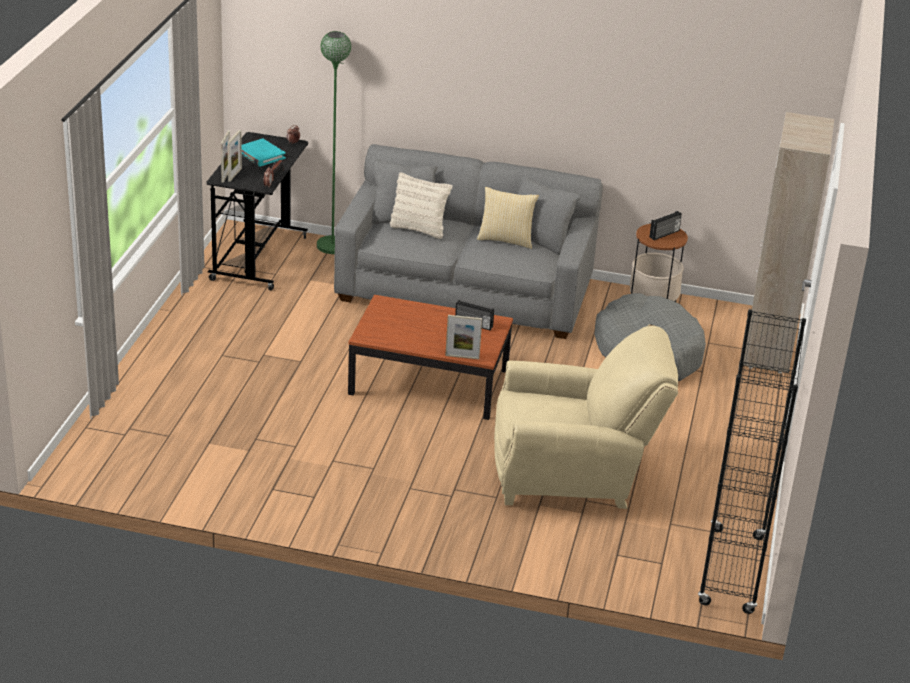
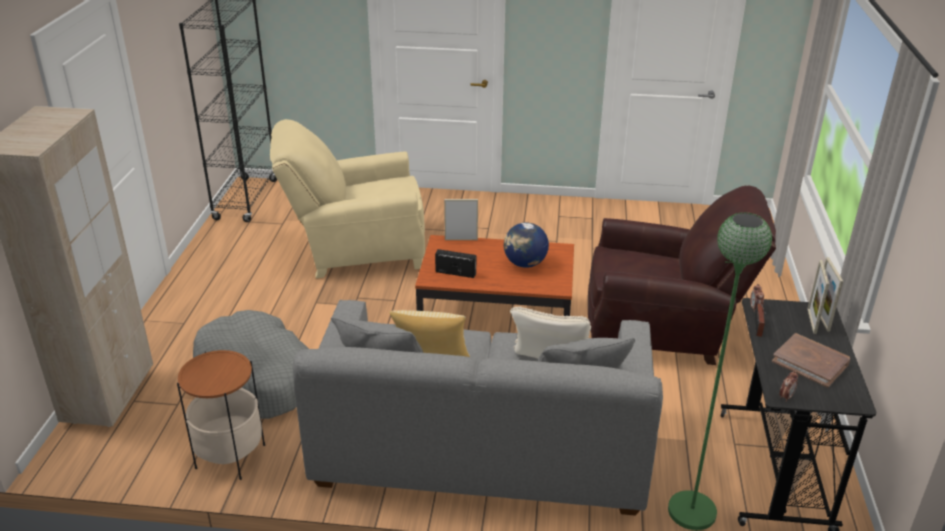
camera: 175 degrees right, 0 degrees up
(260, 155) = (810, 362): turquoise book -> brown book
(272, 354) = (664, 330): none -> brown armchair
(405, 325) = (525, 264): none -> globe
(665, 234) = (210, 374): radio -> none

